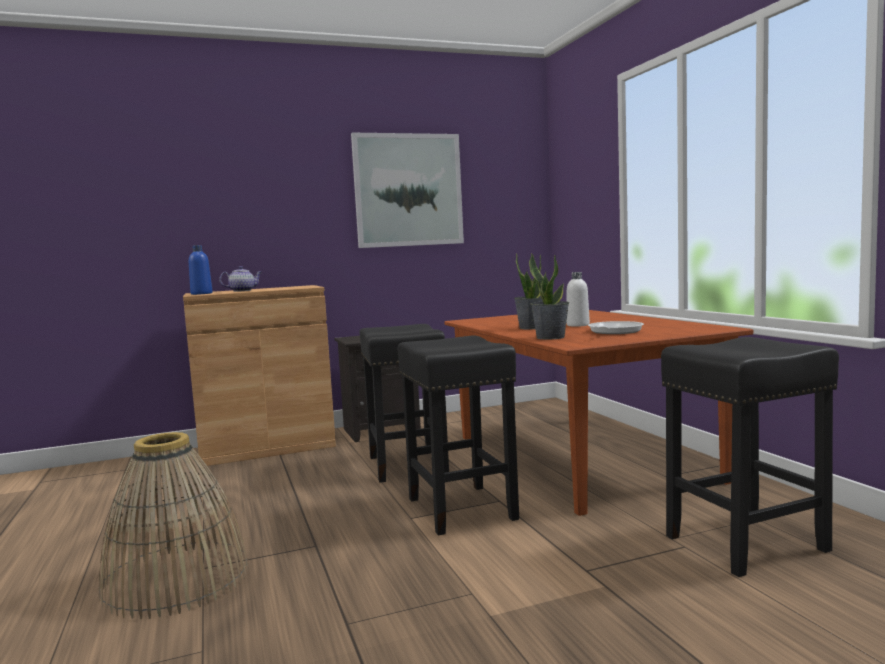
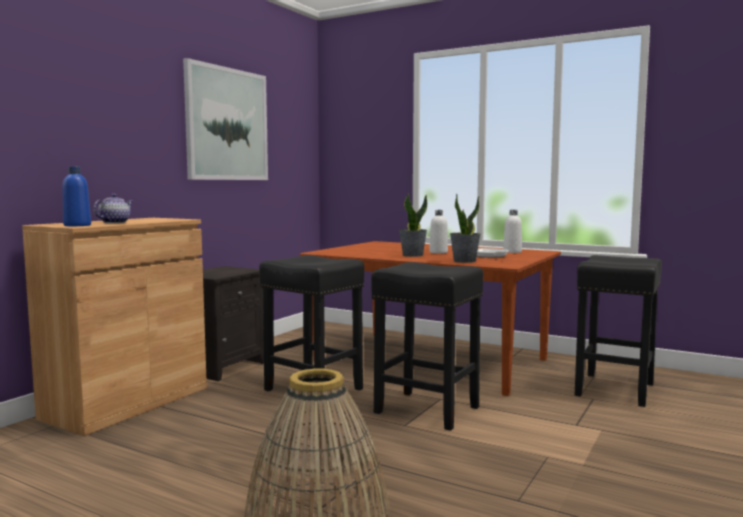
camera: 40 degrees left, 0 degrees up
(672, 327) = (512, 252): none -> white bottle

